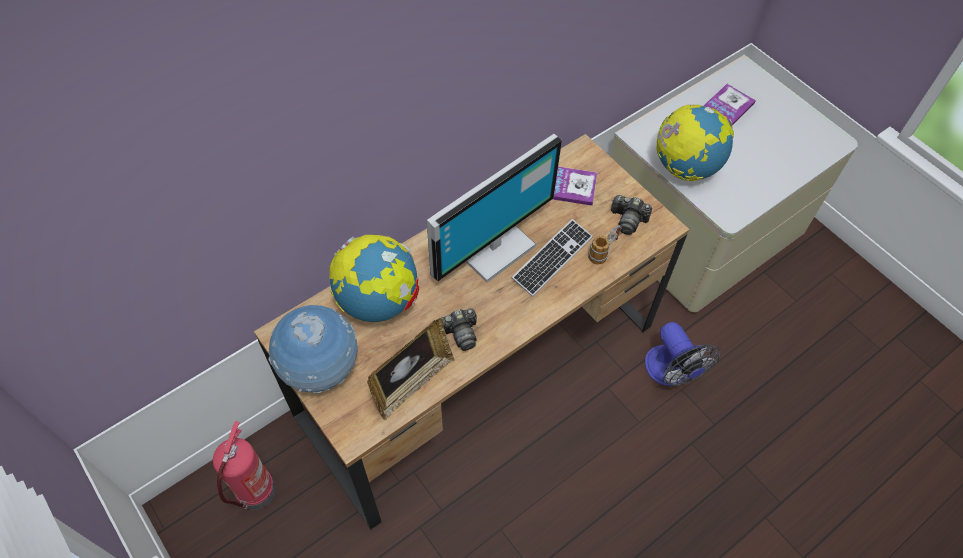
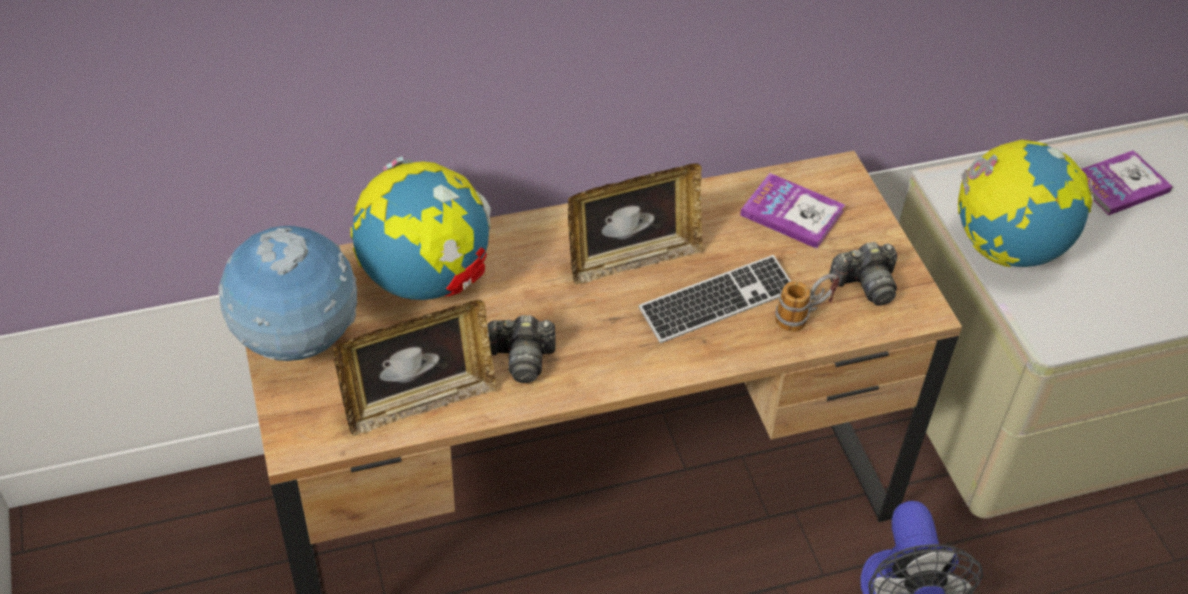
camera: 20 degrees right, 10 degrees down
(256, 493) = (173, 549): fire extinguisher -> none
(492, 247) = (632, 259): monitor -> picture frame
(628, 220) = (865, 285): camera -> camera turned 60 degrees counterclockwise

